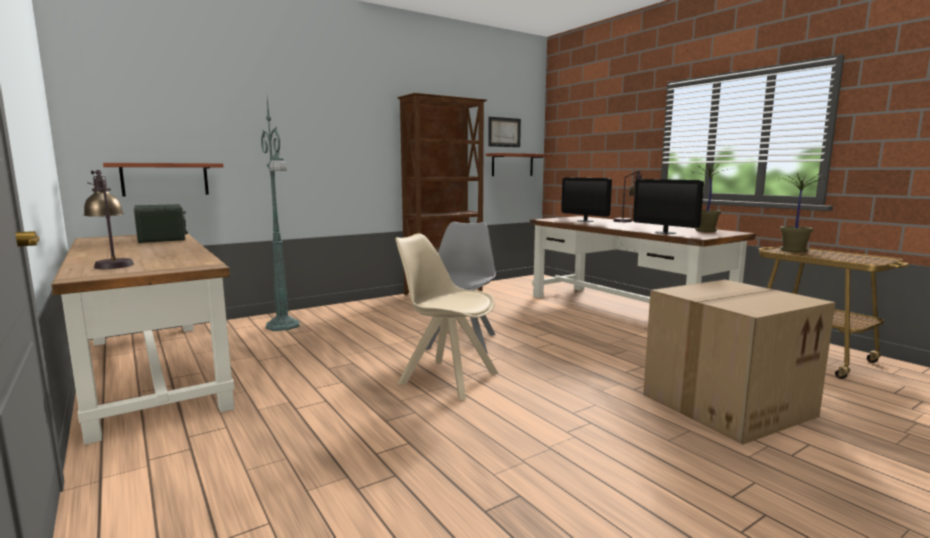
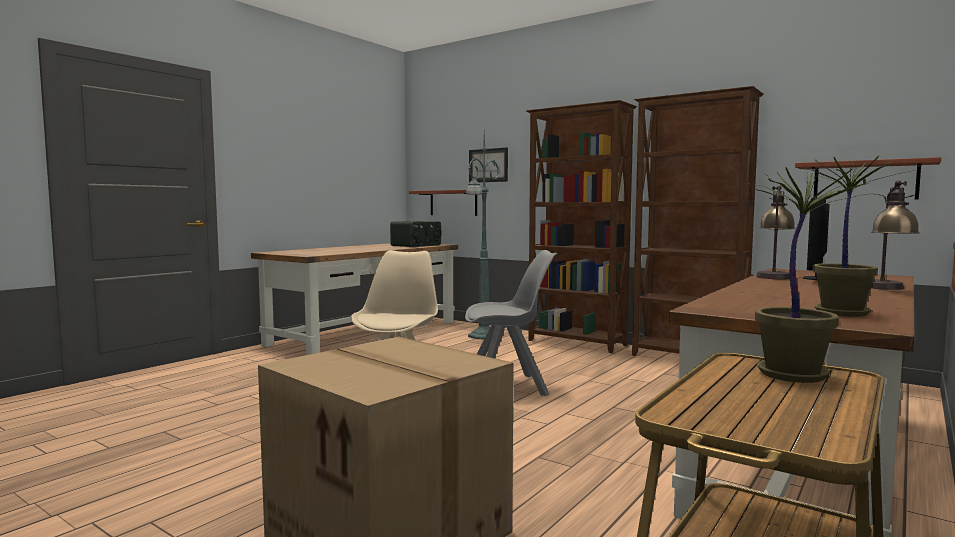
camera: 70 degrees right, 5 degrees down
(112, 264) = (309, 250): table lamp -> table lamp (774, 276)
(363, 305) = (577, 343): none -> brown bookcase
(504, 132) = (845, 127): picture -> picture (488, 165)
(665, 233) = (731, 299): monitor -> none

